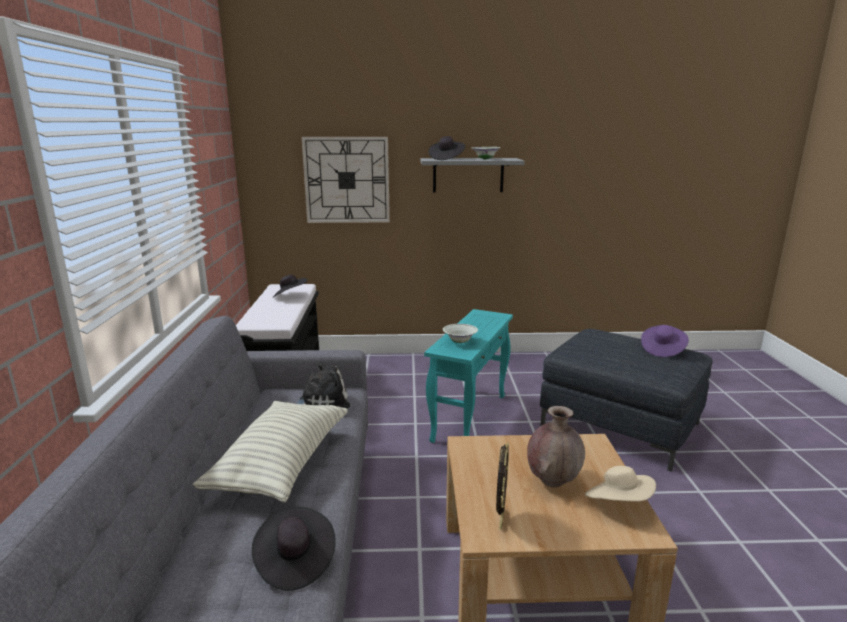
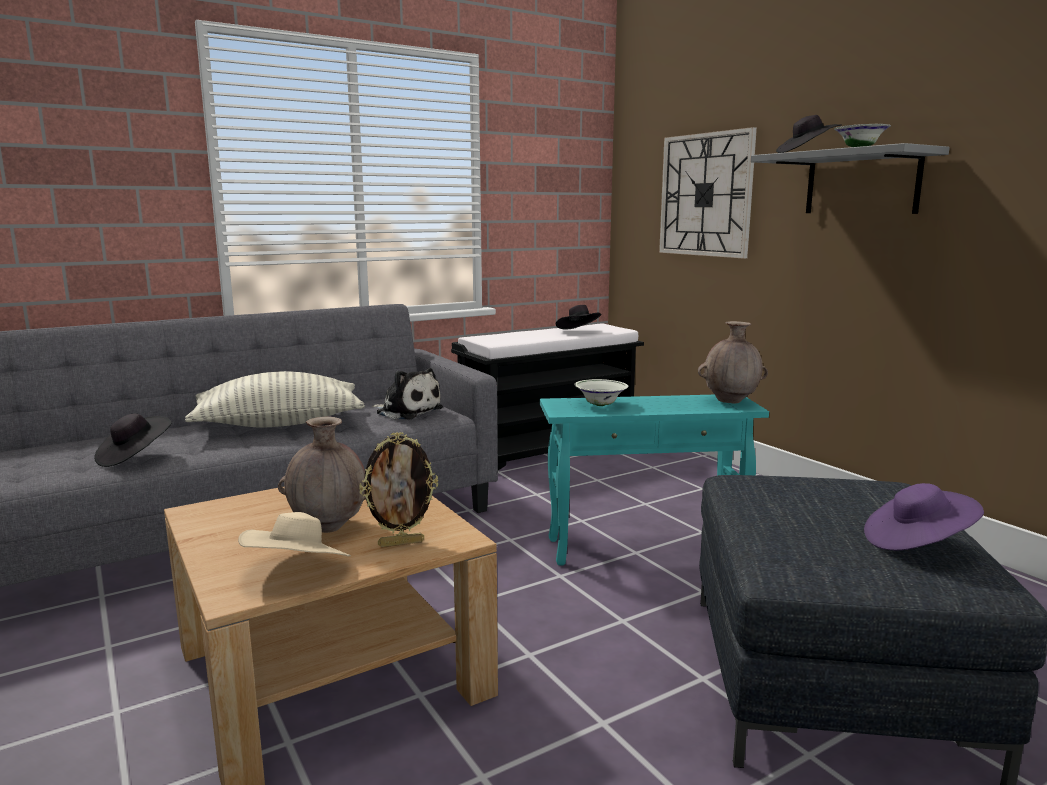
camera: 60 degrees right, 5 degrees down
(487, 315) = (731, 401): none -> brown vase
(500, 519) = (229, 514): picture frame -> picture frame (401, 543)

